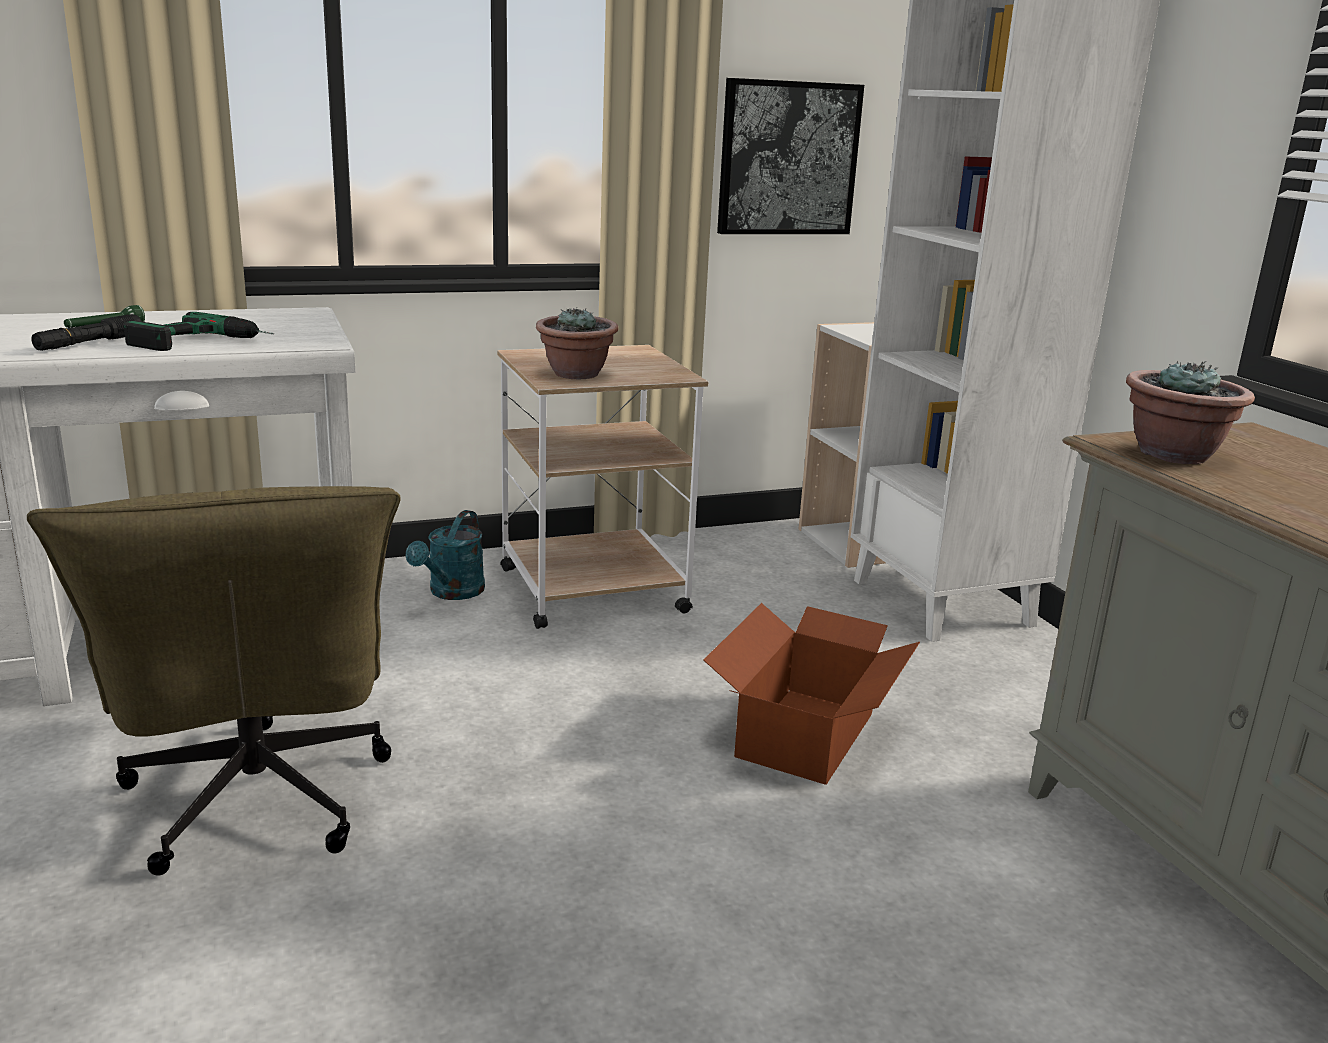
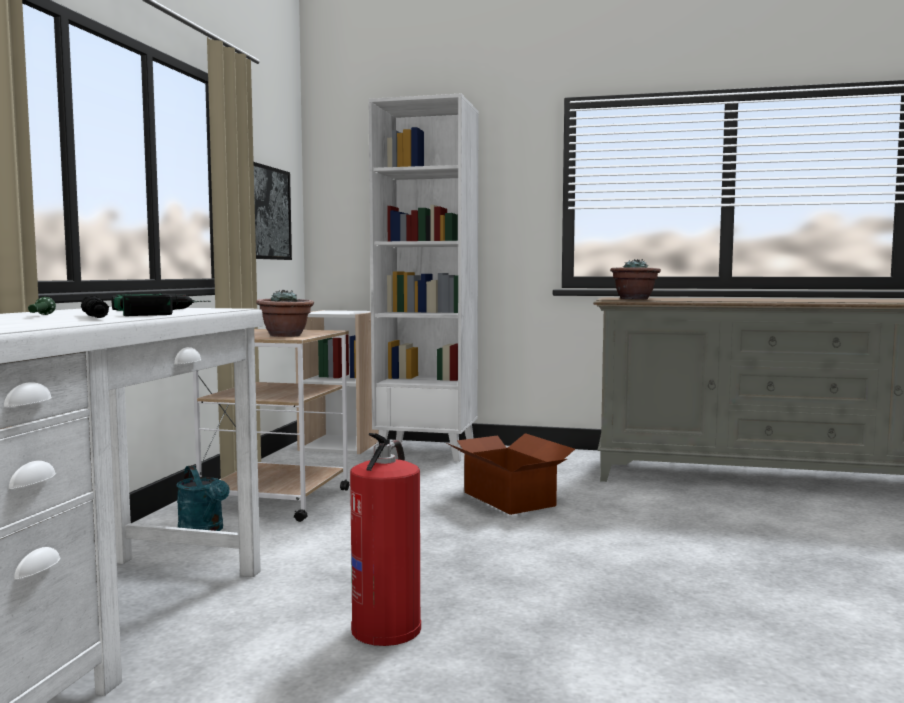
camera: 55 degrees left, 15 degrees down
(257, 793) = (387, 628): beige office chair -> fire extinguisher

